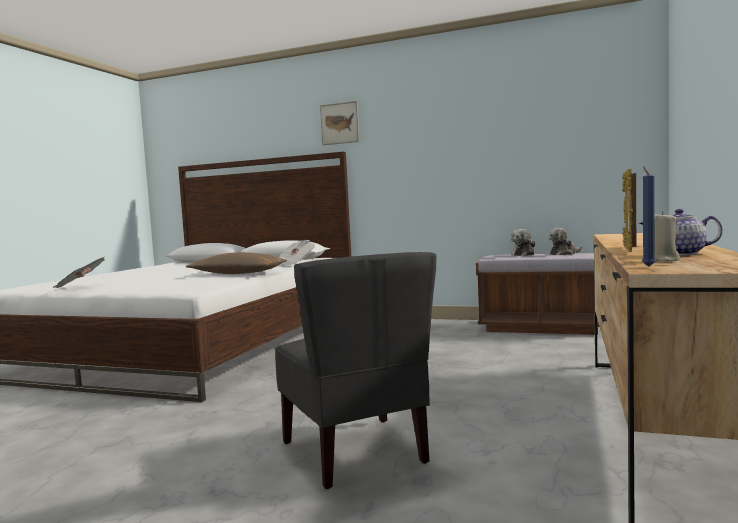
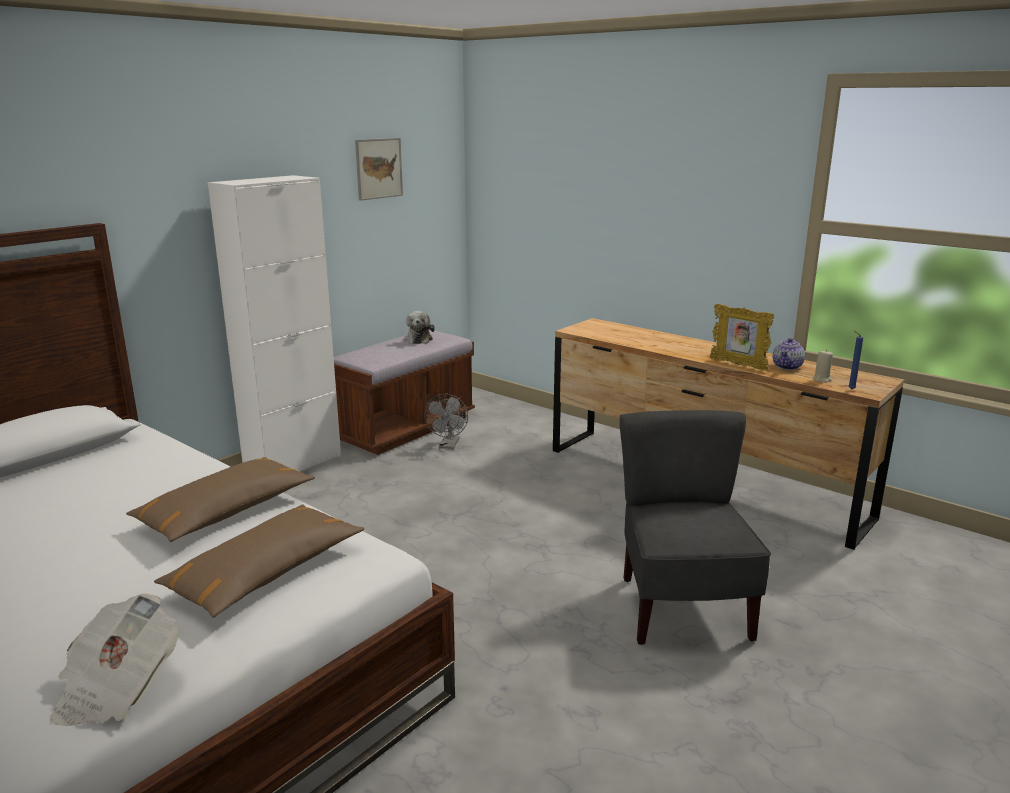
camera: 70 degrees left, 15 degrees up
(174, 283) = (266, 573): none -> brown pillow
(294, 264) = (179, 459): newspaper -> none
(339, 123) = (76, 166): picture -> picture (379, 168)
(355, 452) = (682, 608): grey chair -> grey chair turned 90 degrees counterclockwise
(440, 322) = (293, 464): none -> white cabinet
(524, 254) = (385, 349): plush toy -> none
(536, 340) = (448, 445): none -> grey fan

